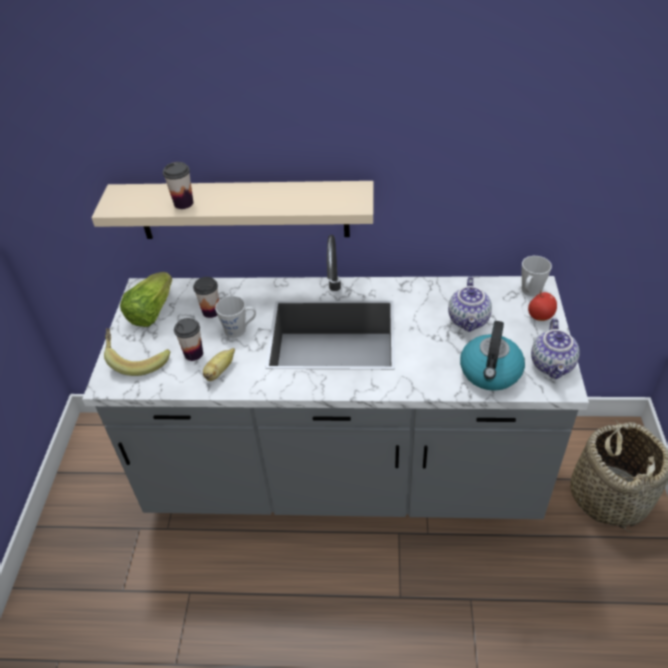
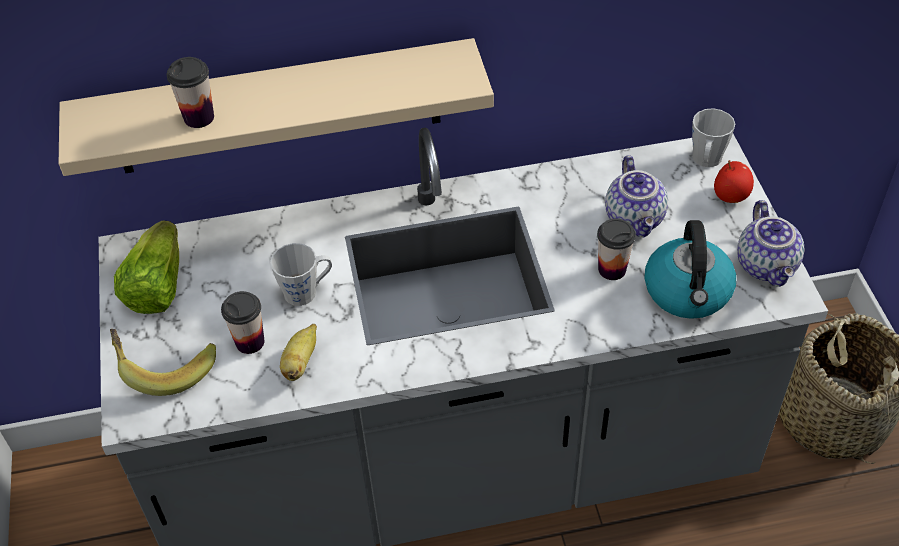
camera: 15 degrees left, 5 degrees up
(211, 311) = (252, 270): cup -> cup (612, 269)

